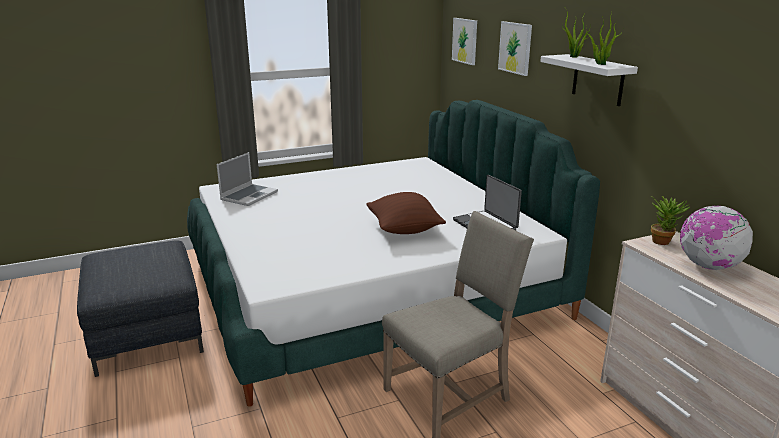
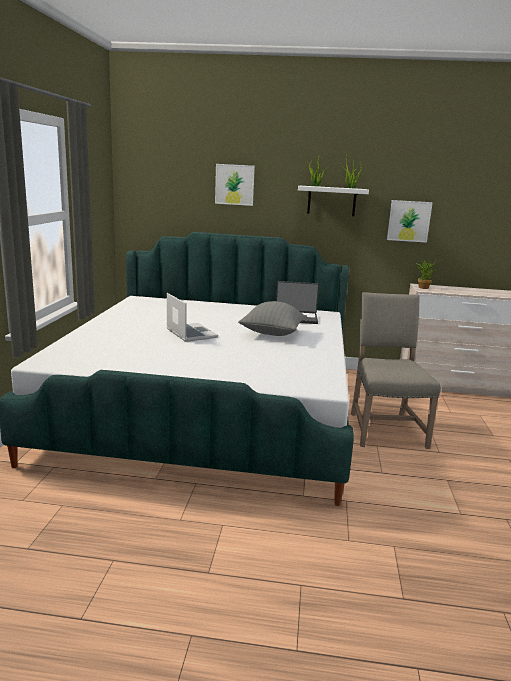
camera: 60 degrees left, 5 degrees down
(147, 332) = (145, 535): grey ottoman -> none
(249, 196) = (97, 356): laptop -> laptop (190, 333)
(404, 230) = (272, 334): brown pillow -> grey pillow
(465, 41) = (157, 183): picture -> picture (409, 221)
(708, 266) = (459, 290): globe -> none

